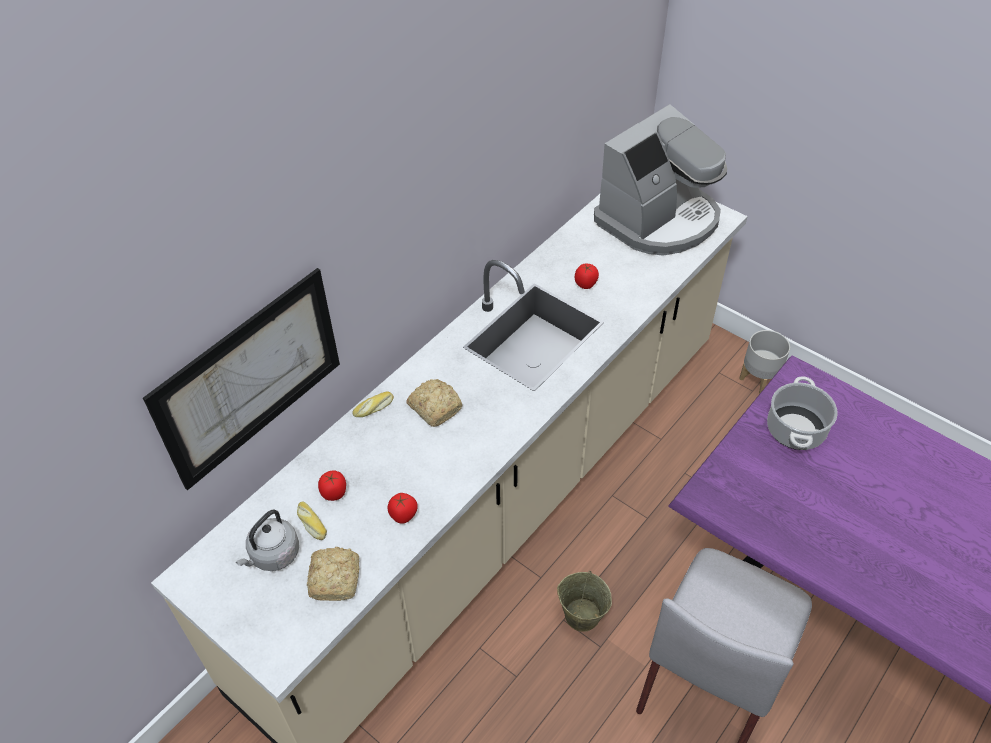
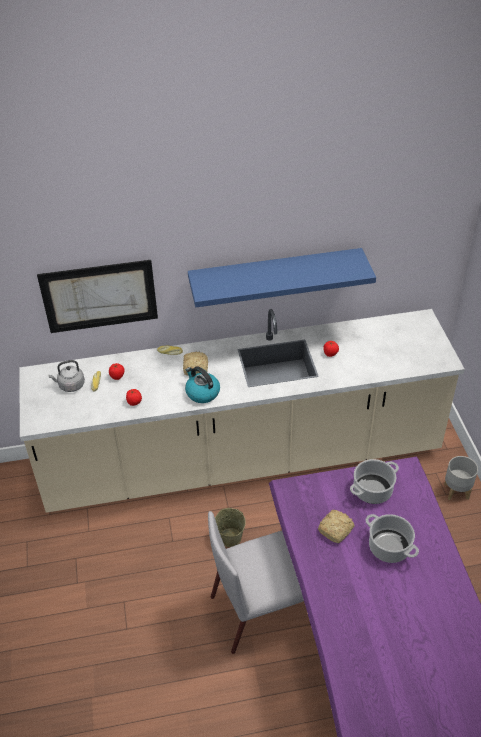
camera: 40 degrees right, 5 degrees down
(336, 578) = (84, 409): bread -> bread (336, 529)
(475, 204) = (275, 274): none -> blue shelf
(483, 438) = (202, 393): none -> kettle
(659, 220) = (409, 344): coffee machine -> none
(887, 488) = (388, 547): none -> cooking pot

